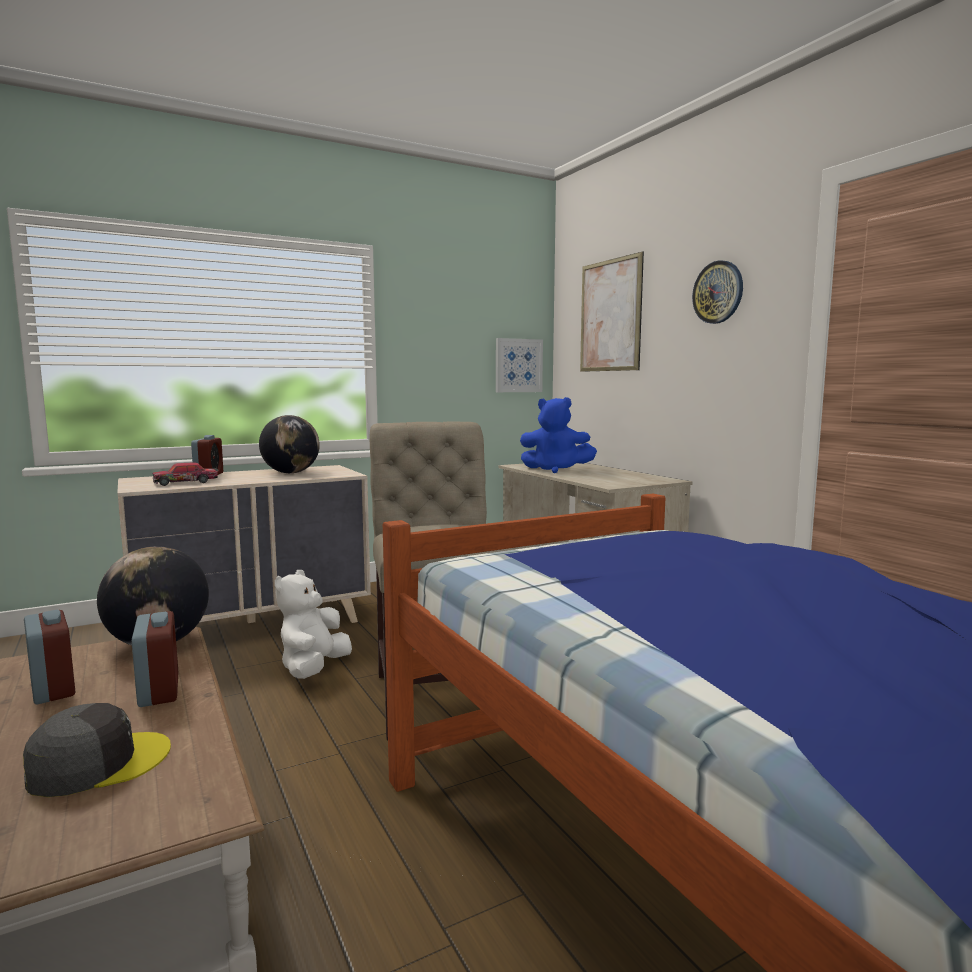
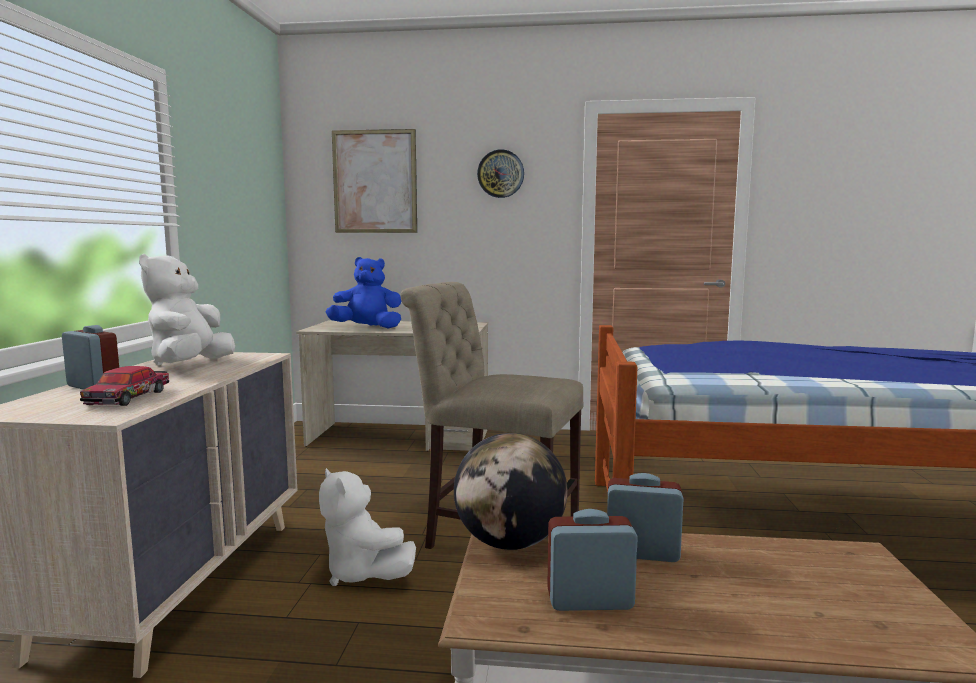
camera: 55 degrees left, 0 degrees up
(98, 763) = (779, 585): grey cap -> none
(291, 473) = (190, 365): globe -> white plush toy
(518, 365) = (269, 225): picture -> none
(555, 470) = (367, 328): blue plush toy -> blue plush toy turned 135 degrees counterclockwise

